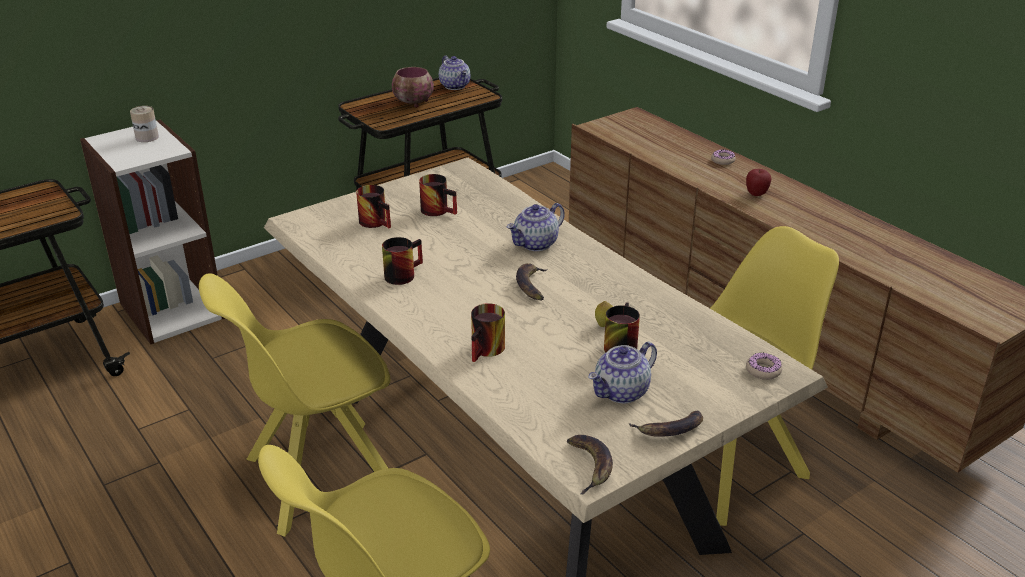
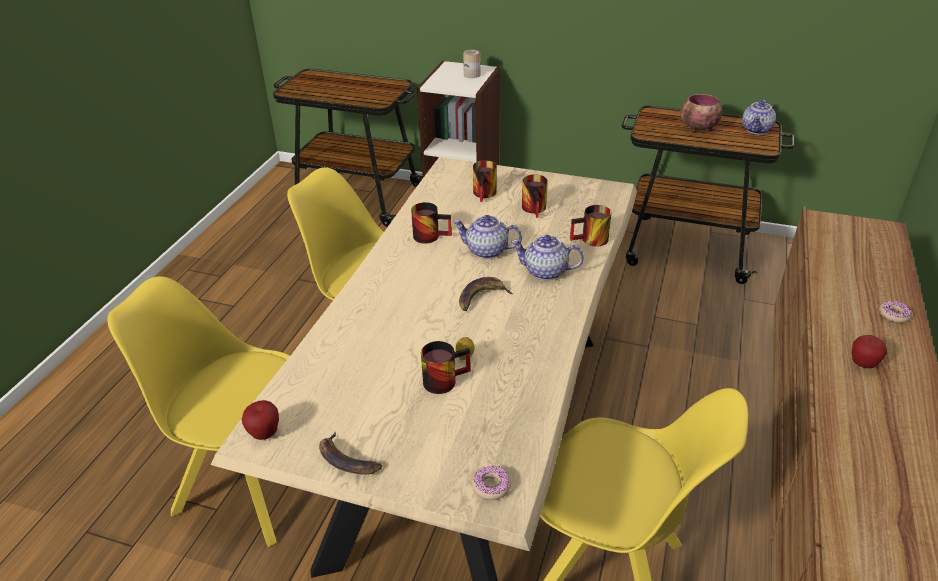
camera: 55 degrees right, 5 degrees up
(488, 351) = (371, 317): mug -> mug (591, 241)
(590, 466) = (264, 434): banana -> apple
(621, 392) = (376, 409): teapot -> teapot (486, 251)

